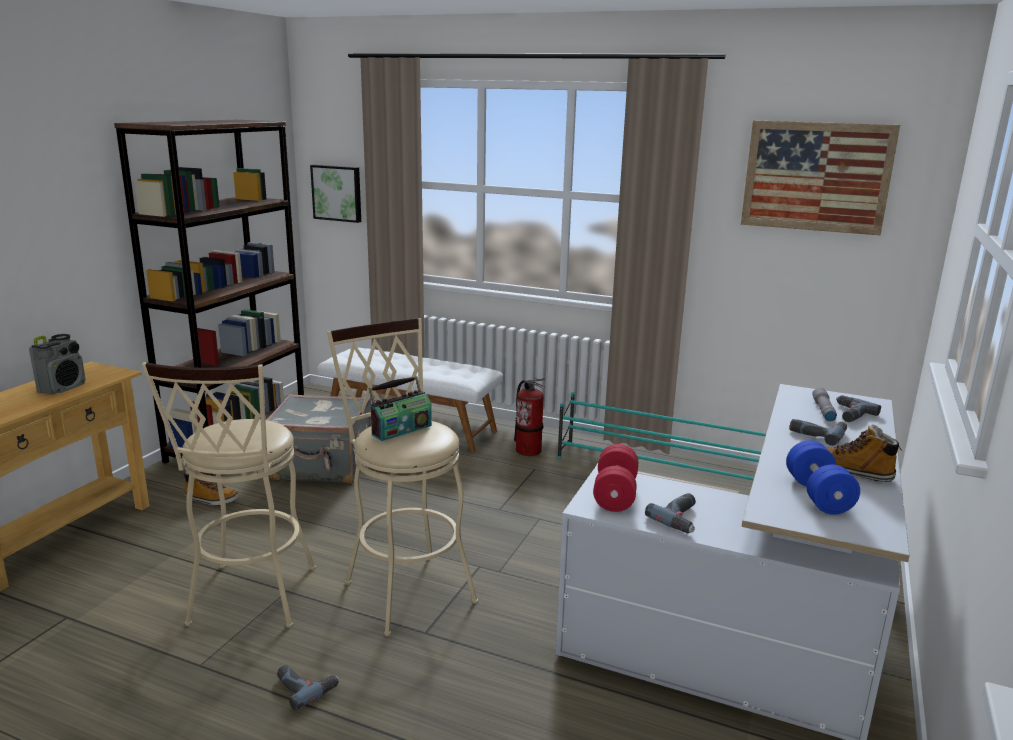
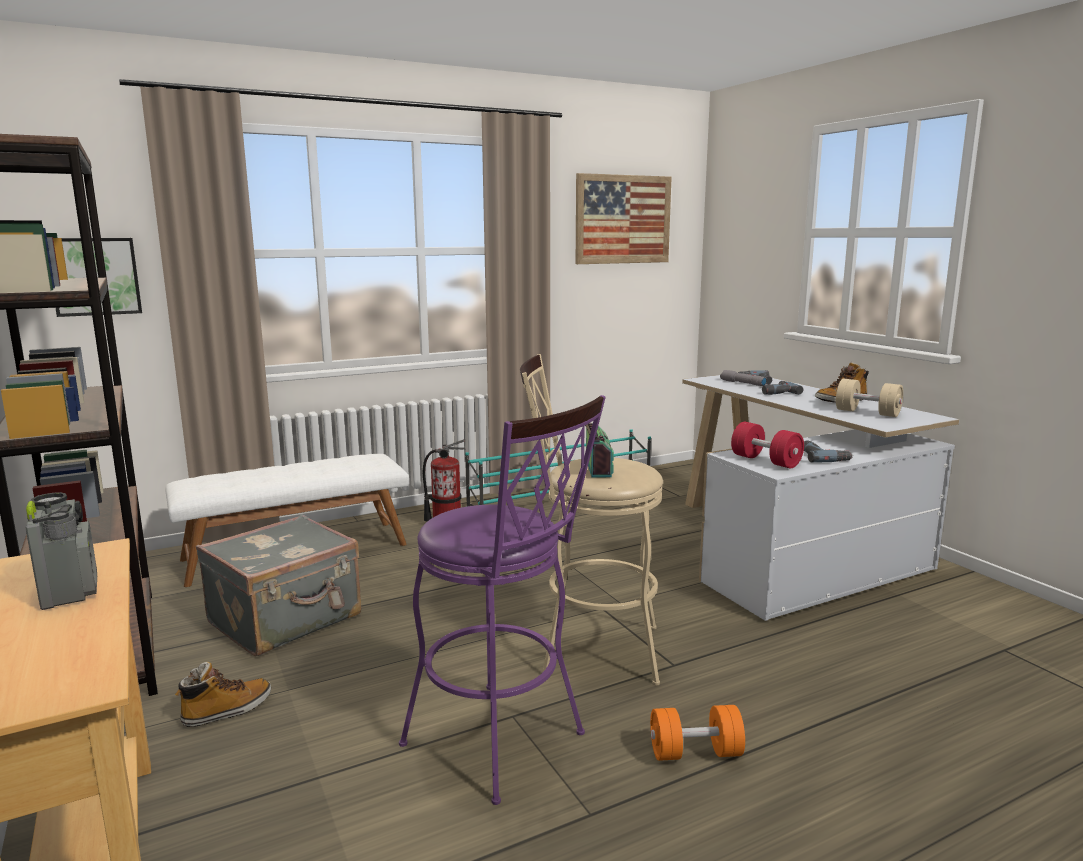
camera: 50 degrees left, 5 degrees down
(249, 601) = (504, 745): beige stool -> purple stool
(305, 686) = (695, 753): power drill -> orange dumbbell
(818, 495) = (867, 413): blue dumbbell -> beige dumbbell

